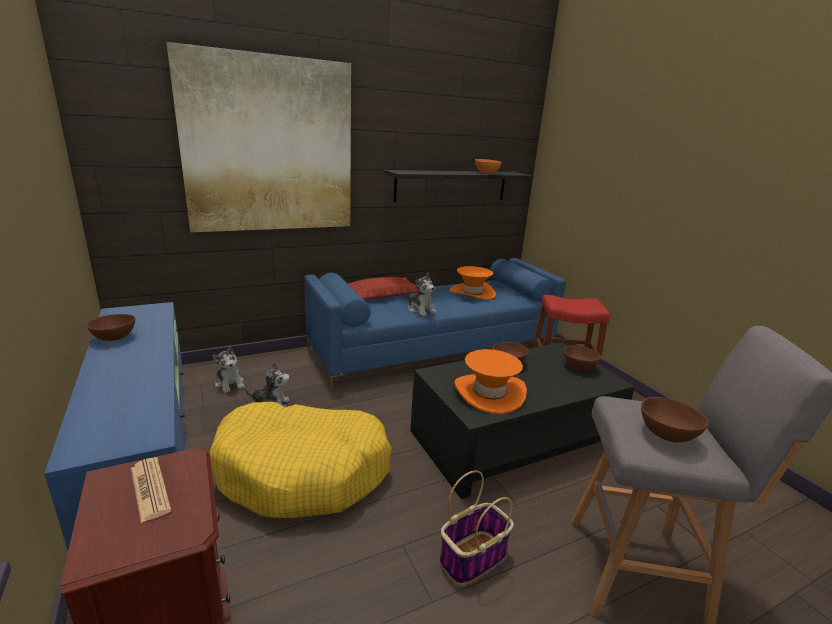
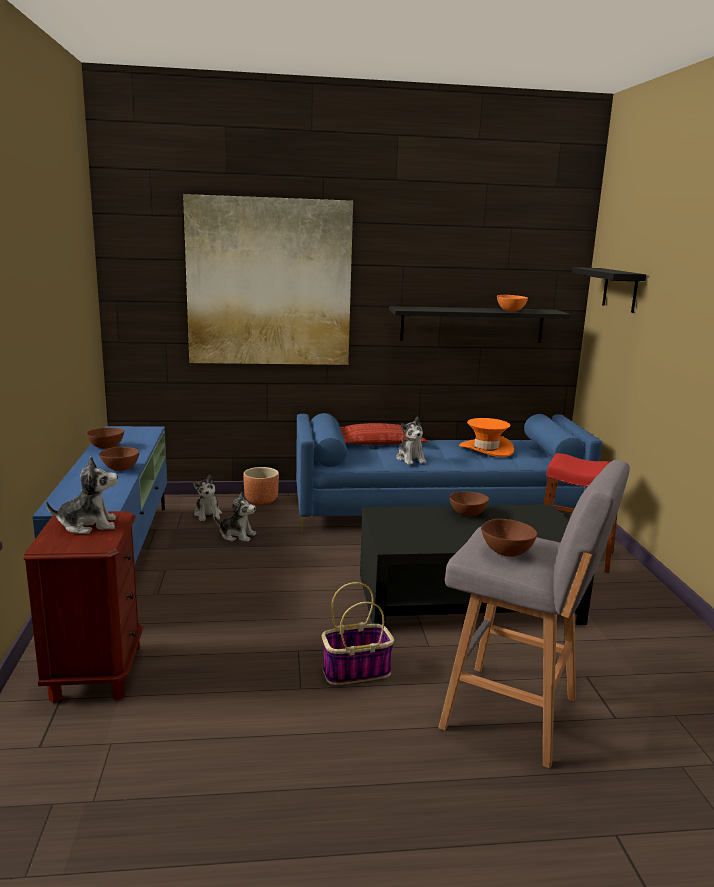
camera: 20 degrees right, 5 degrees down
(150, 489) = (88, 525): newspaper -> plush toy
(277, 360) = (261, 501): none -> brown planter
(303, 470) = (240, 587): yellow dog bed -> none
(489, 393) = (422, 533): orange hat -> none
(577, 154) = (620, 290): none -> black shelf
(579, 367) = (548, 527): brown bowl -> brown bowl (120, 469)

